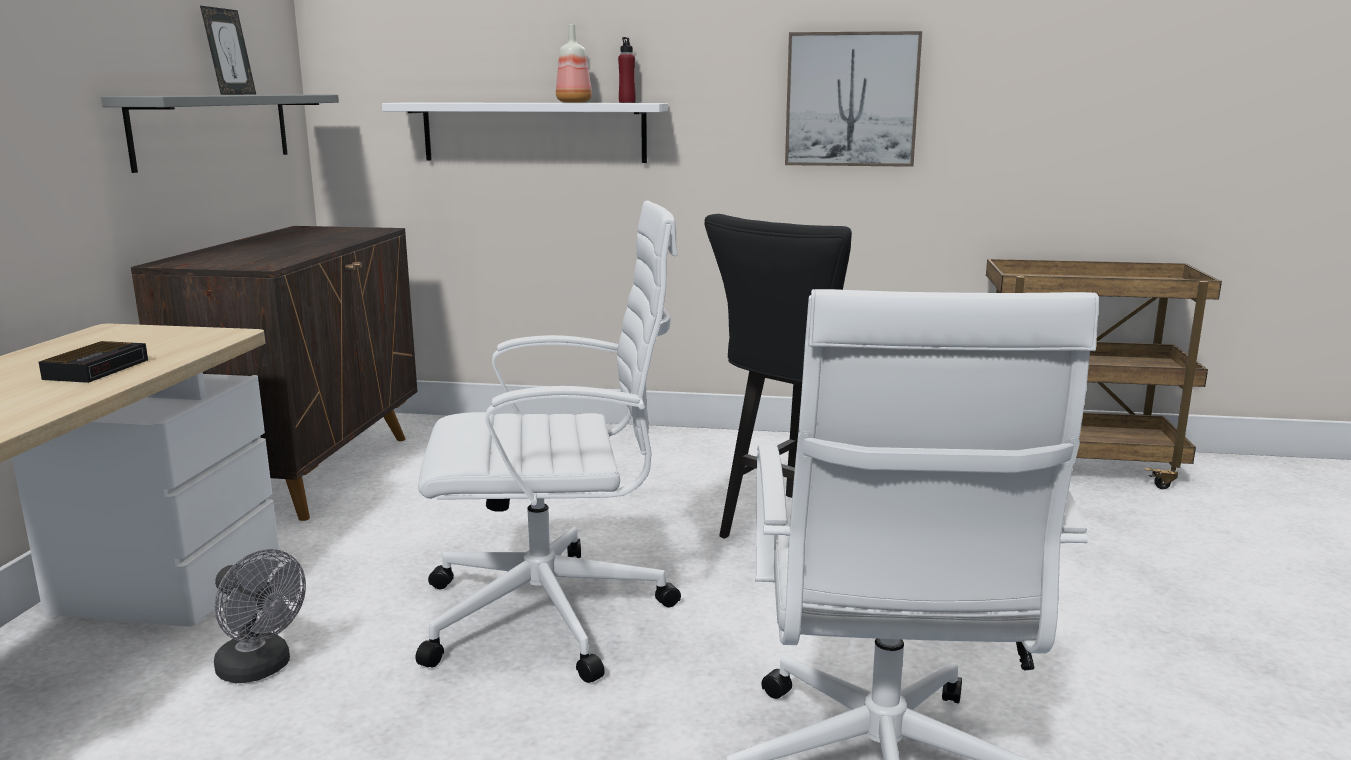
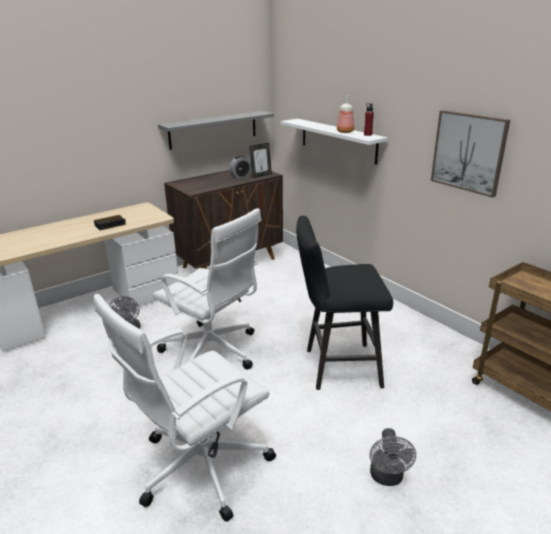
camera: 45 degrees right, 10 degrees up
(234, 94) = (221, 117): picture frame -> picture frame (261, 175)
(316, 238) = (241, 176): none -> alarm clock
(1117, 626) = (387, 478): none -> grey fan

